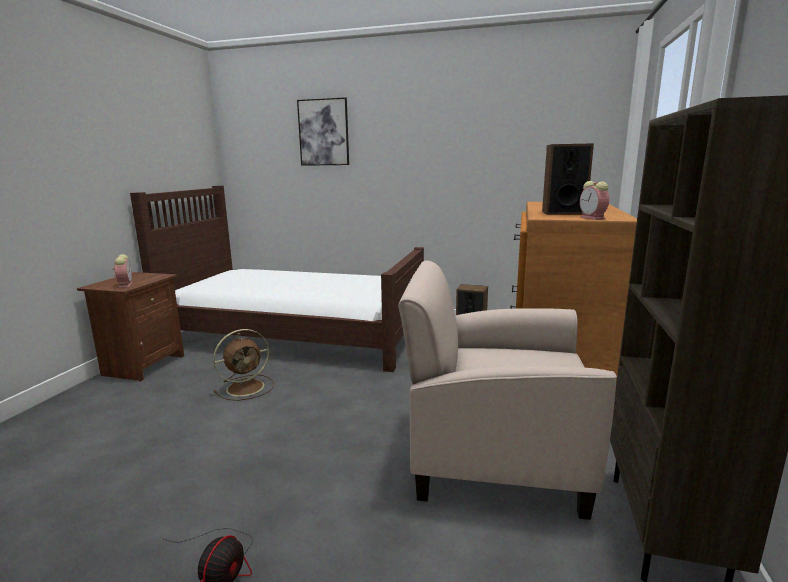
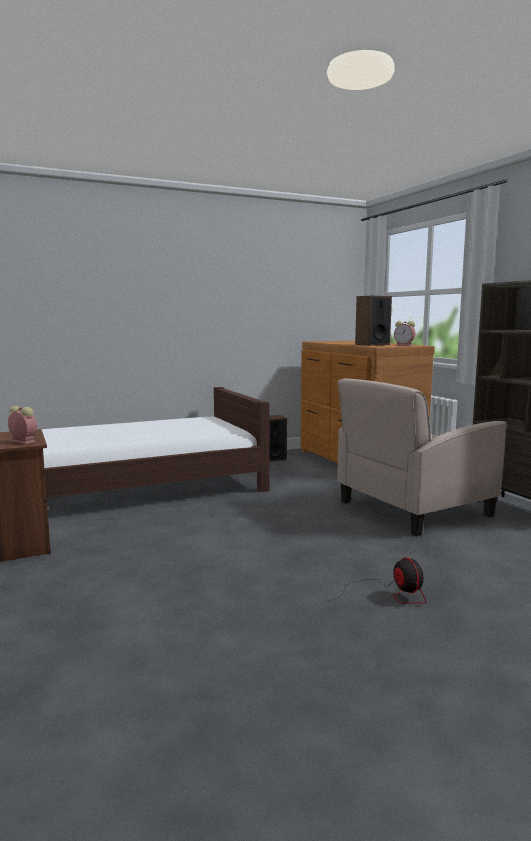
camera: 40 degrees left, 5 degrees down
(247, 387) = (175, 527): brown fan -> none
(323, 132) = (111, 275): picture -> none

